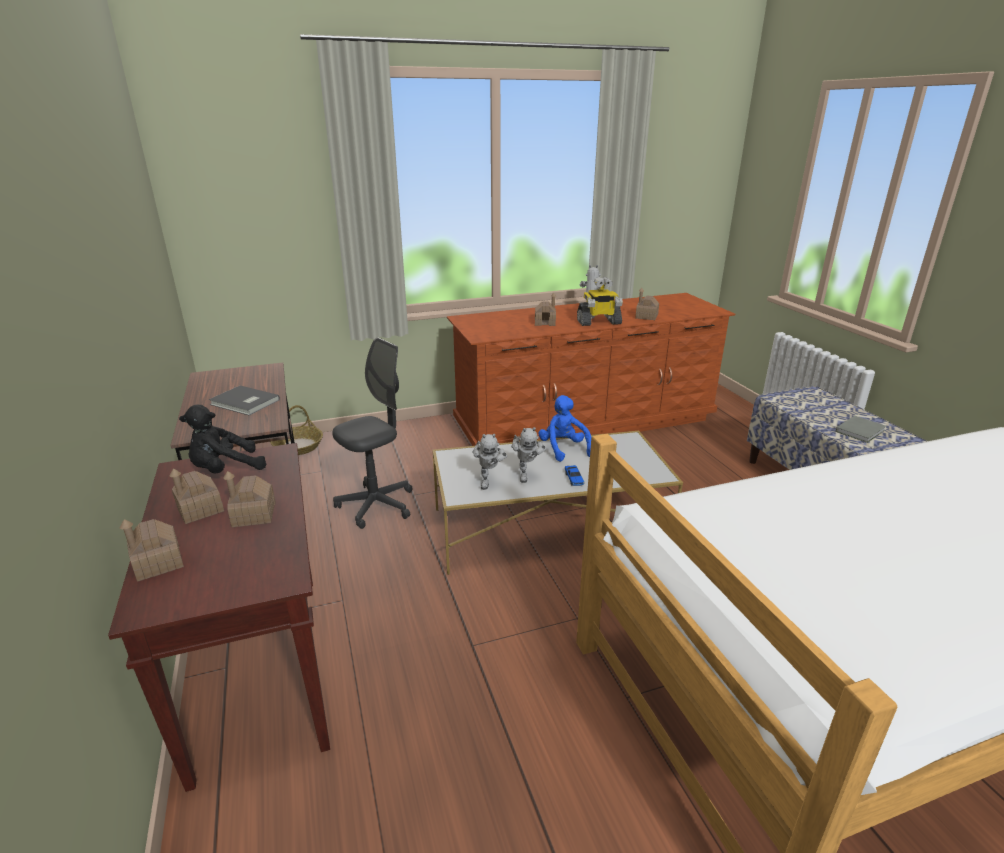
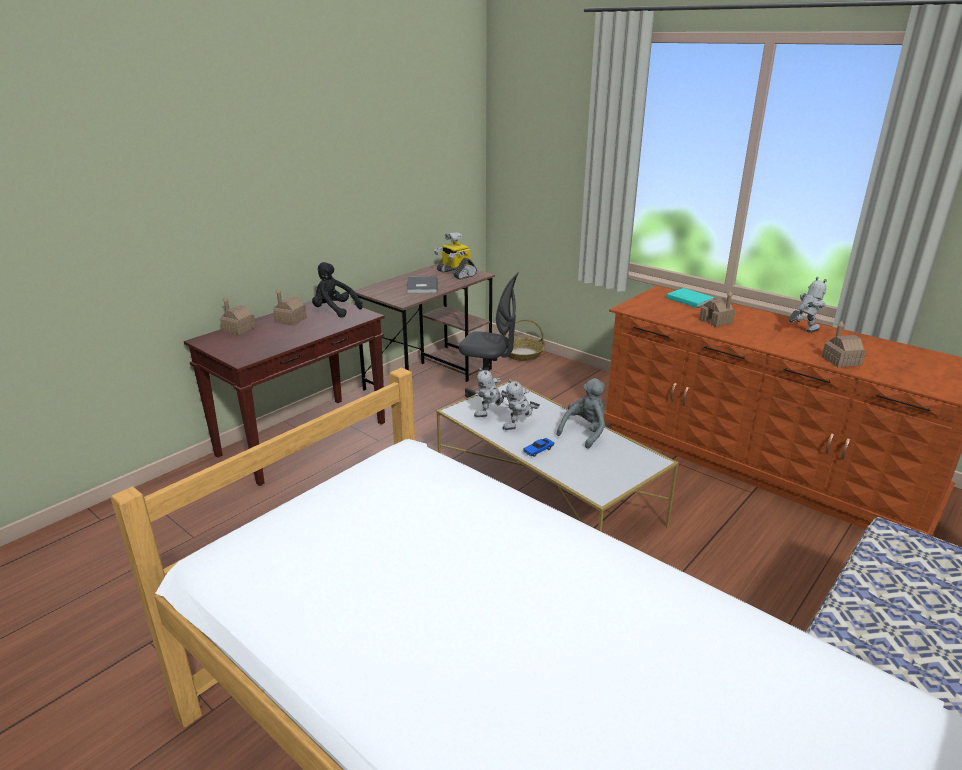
camera: 60 degrees right, 0 degrees up
(254, 514) = (295, 333): toy house -> none
(492, 316) = (689, 299): none -> turquoise book
(563, 449) = (584, 432): blue plush toy -> grey plush toy
(598, 322) = (767, 343): toy robot -> toy robot (455, 273)
(861, 431) = (897, 621): grey book -> none

